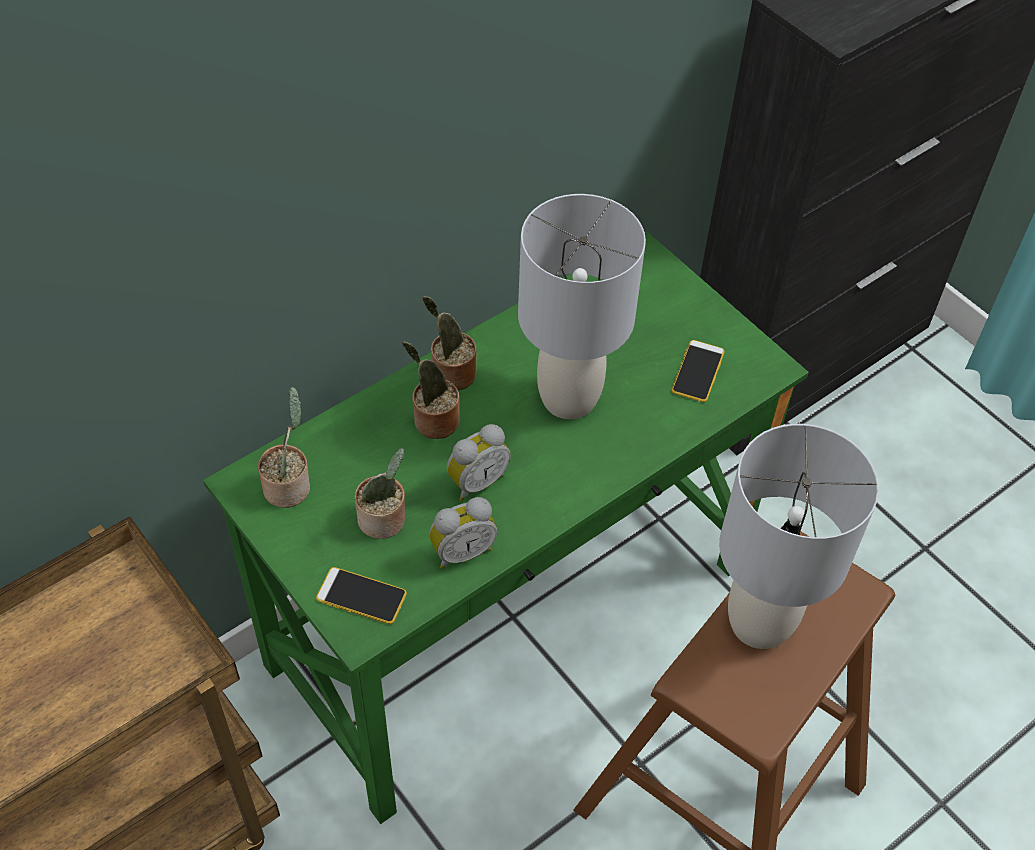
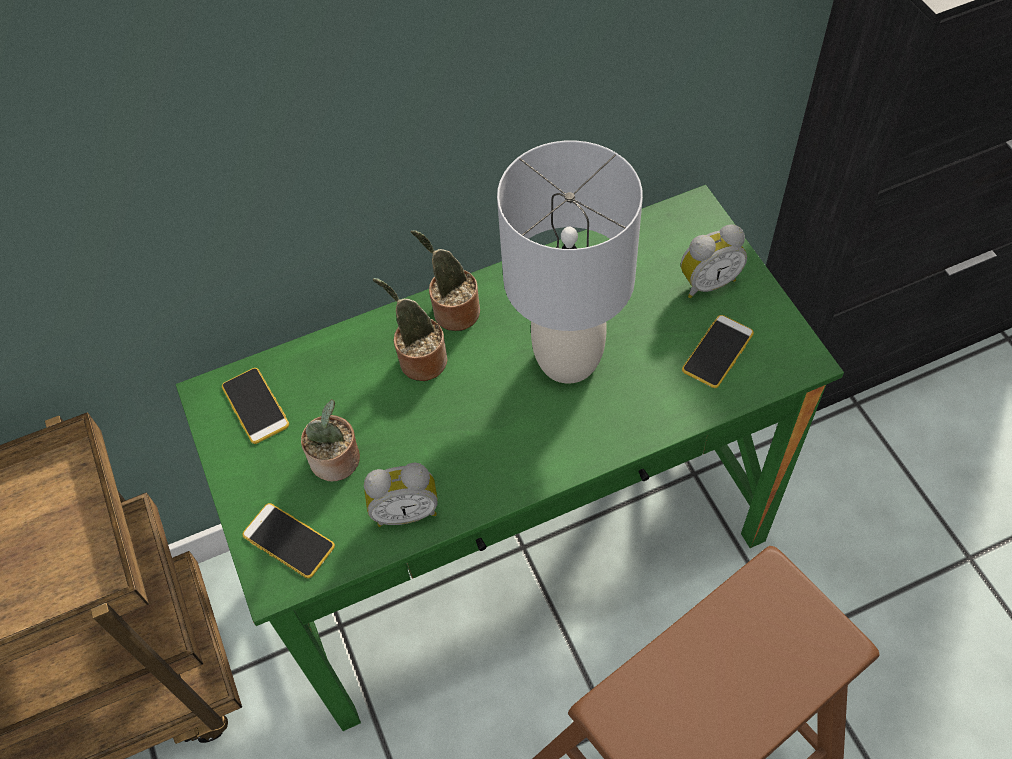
camera: 20 degrees right, 5 degrees up
(289, 486) = (255, 406): potted plant -> phone
(476, 481) = (444, 435): alarm clock -> alarm clock (707, 282)
(760, 624) = (710, 659): grey table lamp -> none

